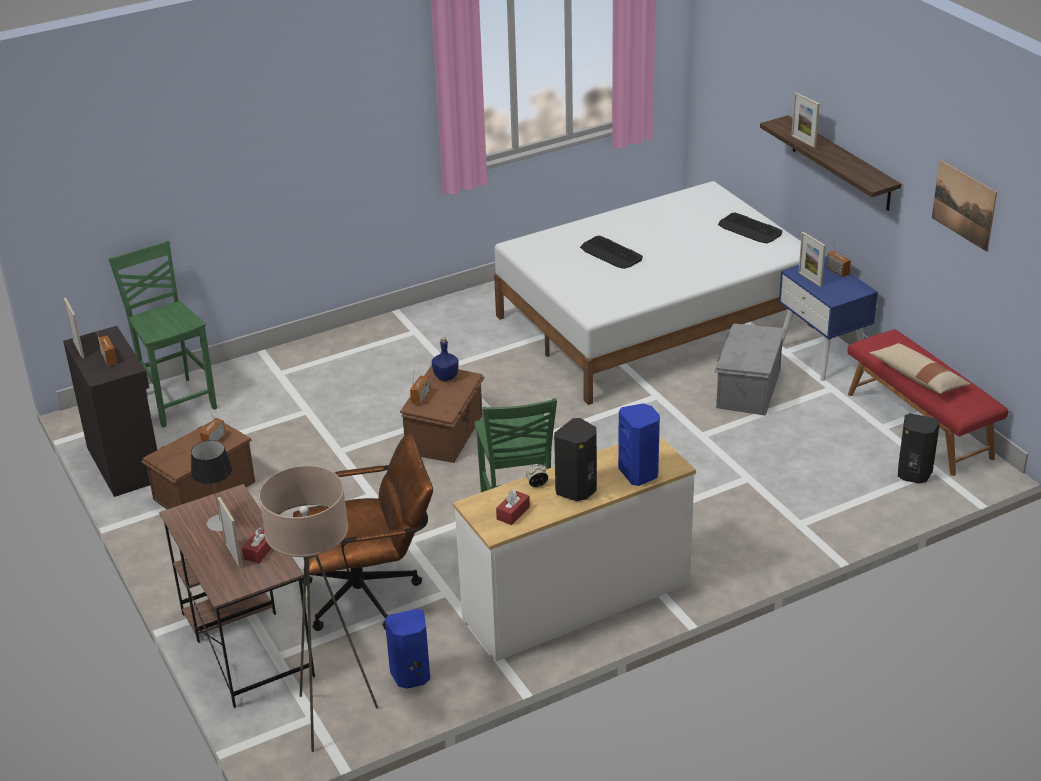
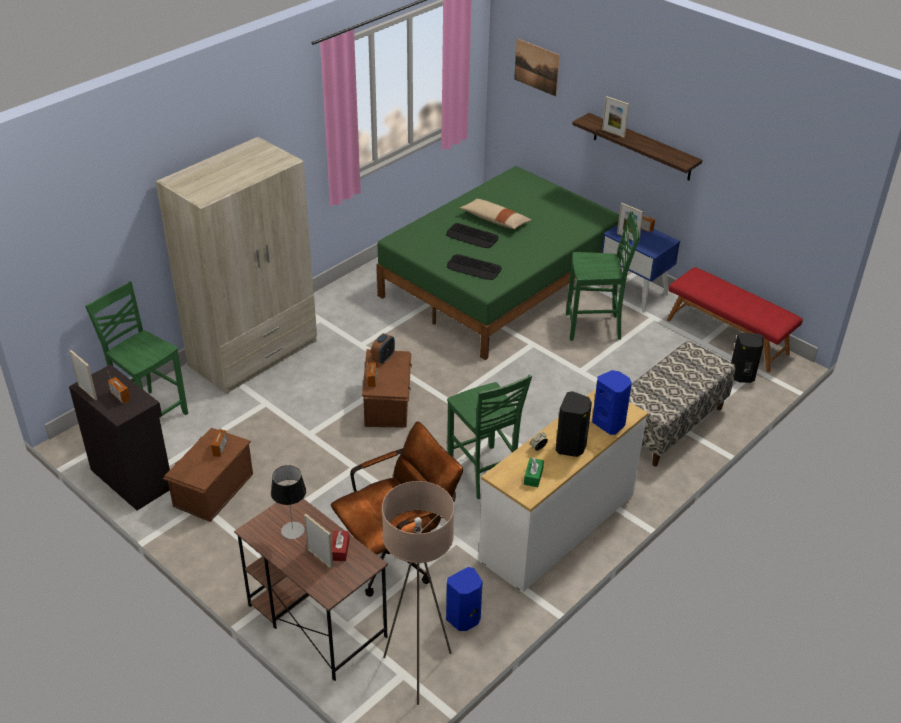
camera: 20 degrees left, 5 degrees up
(321, 357) = (254, 353): none -> beige wardrobe
(446, 376) = (383, 358): blue bottle -> alarm clock
(513, 513) = (533, 476): red tissue box -> green tissue box
(654, 321) = (500, 282): white bed -> green bed
(747, 389) = (594, 327): grey storage box -> green chair
(750, 229) = (563, 202): keyboard -> keyboard (474, 268)
(781, 514) = (668, 425): none -> bench
(918, 377) = (732, 303): beige pillow -> beige pillow (495, 220)
(964, 205) = (763, 173): picture -> picture (536, 67)

